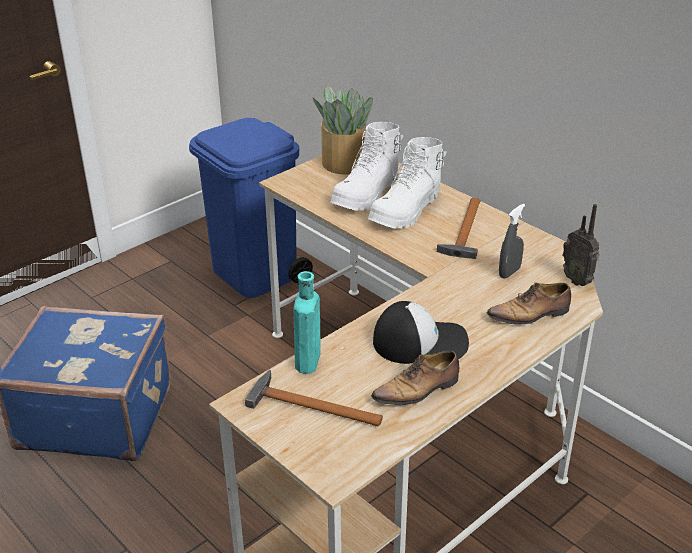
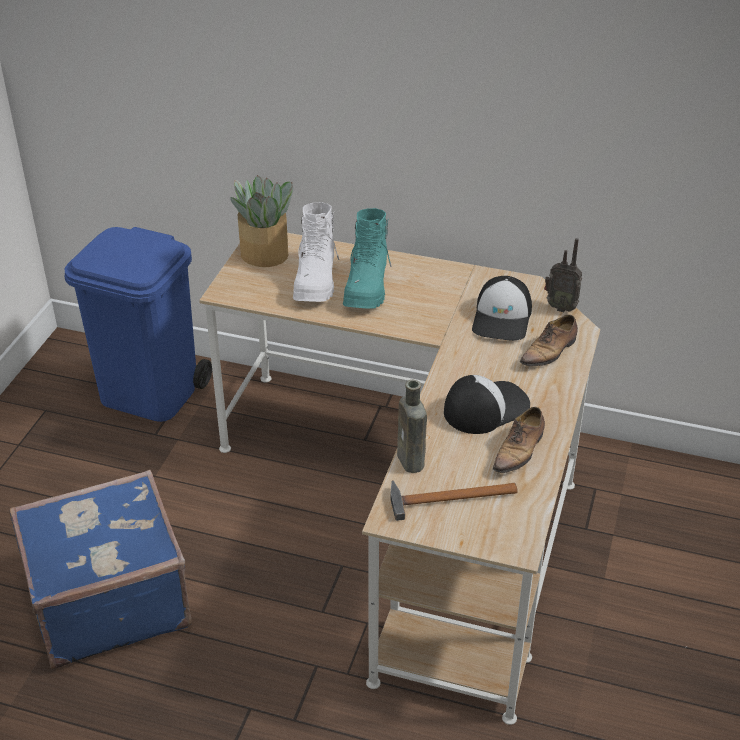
camera: 30 degrees left, 5 degrees up
(307, 363) = (411, 462): turquoise bottle -> brown bottle
(407, 211) = (367, 287): white boot -> turquoise boot
(464, 232) = (434, 291): hammer -> none
(509, 272) = (502, 318): grey spray bottle -> cap

